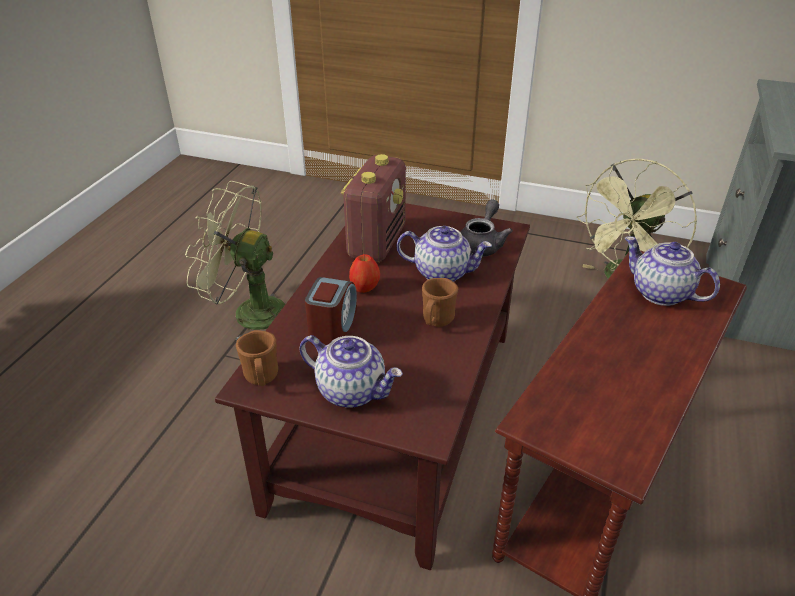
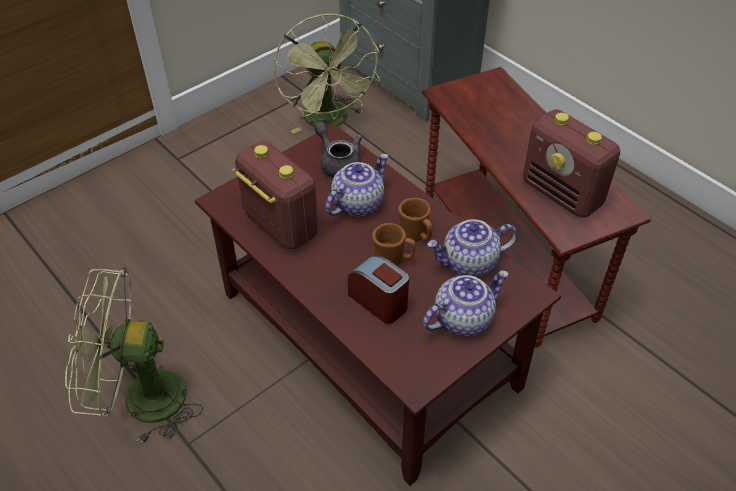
camera: 60 degrees left, 10 degrees up
(248, 313) = (140, 399): green fan -> green fan turned 45 degrees clockwise
(261, 378) = (412, 371): brown mug -> brown mug (393, 259)
(364, 288) = (341, 260): apple -> none
(593, 399) = (562, 194): none -> radio
(659, 293) = (483, 107): teapot -> teapot (469, 263)

